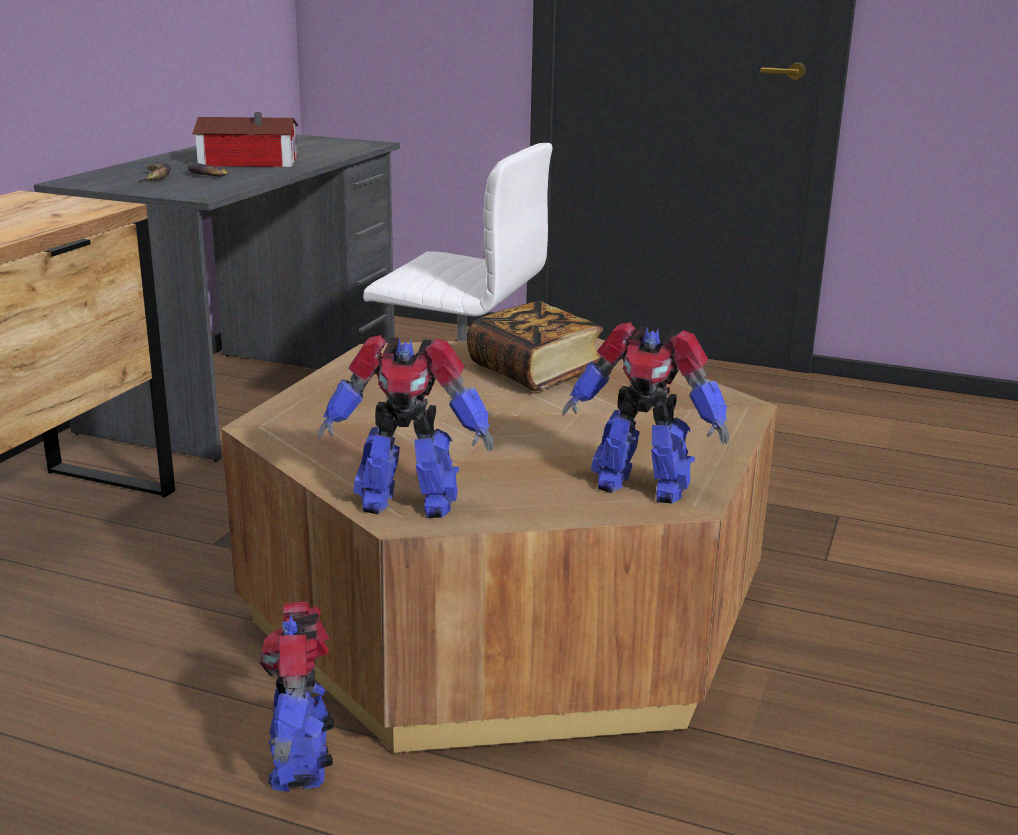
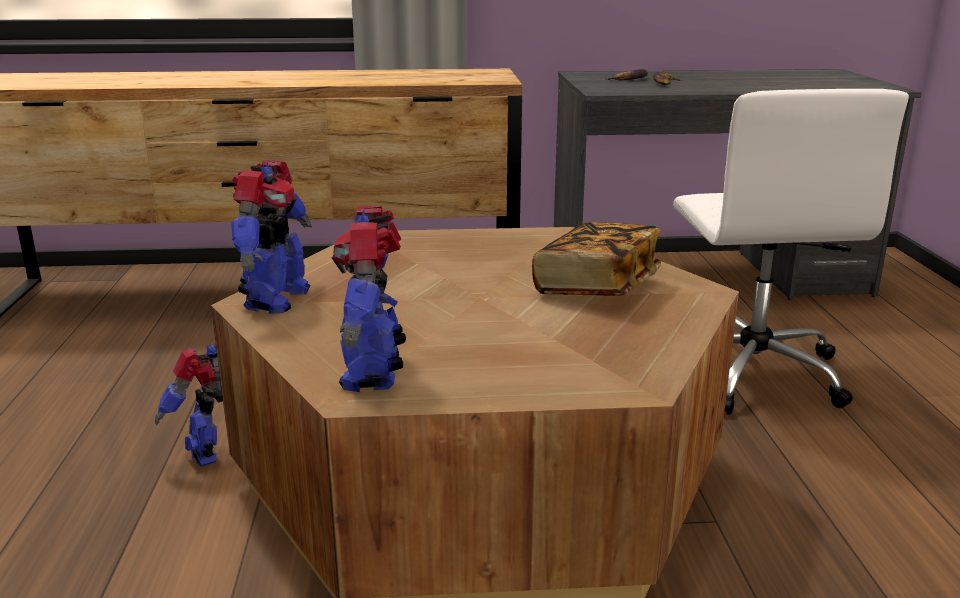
camera: 65 degrees right, 0 degrees up
(246, 161) = (731, 82): toy house -> none
(406, 502) = (275, 299): toy robot -> toy robot turned 150 degrees counterclockwise

